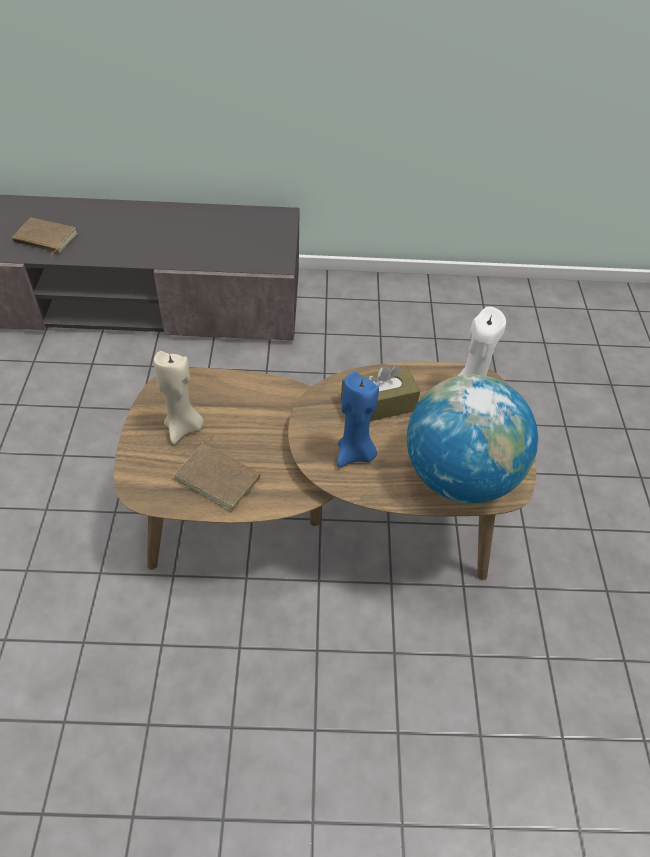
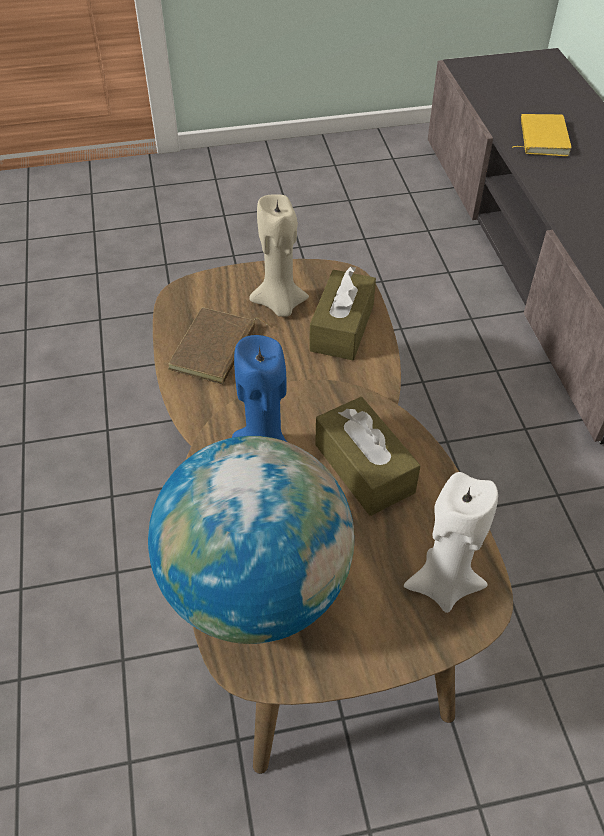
camera: 80 degrees right, 0 degrees up
(44, 239) = (541, 138): brown book -> yellow book
(225, 396) = (342, 327): none -> brown tissue box

